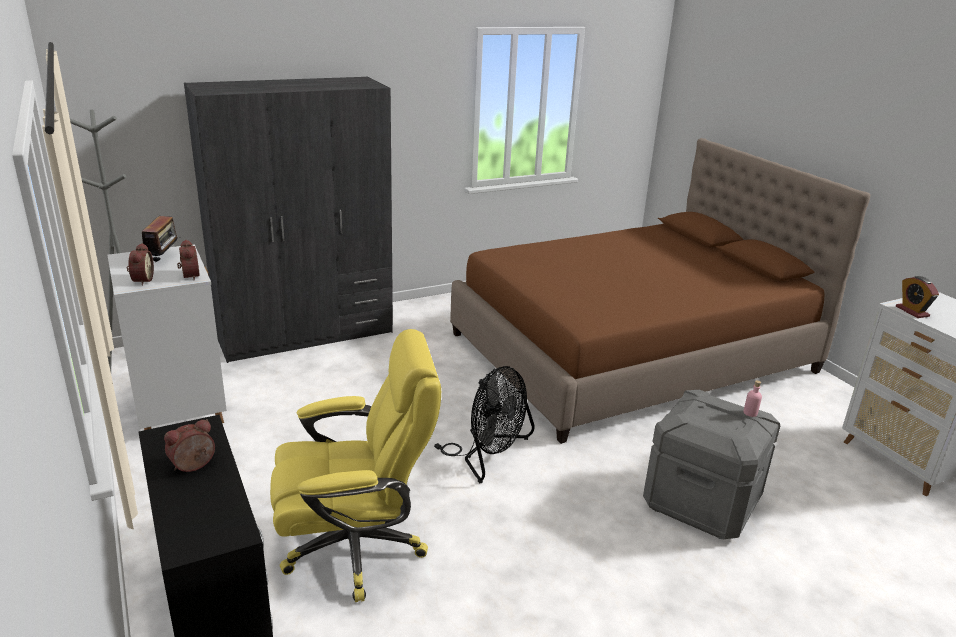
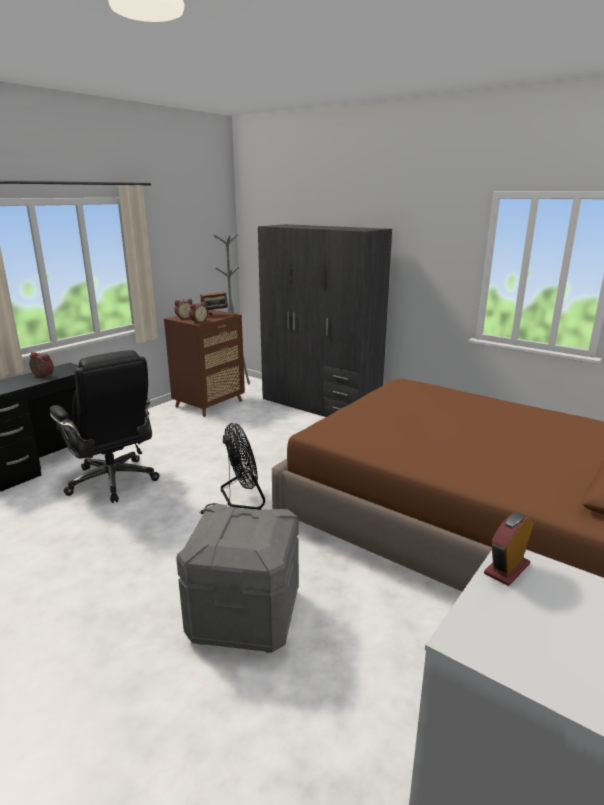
camera: 65 degrees right, 5 degrees down
(179, 406) = (209, 403): white dresser -> brown dresser
(355, 547) = (112, 480): yellow office chair -> black office chair
(487, 454) = (236, 497): black fan -> black fan turned 120 degrees counterclockwise
(750, 413) = (257, 542): pink bottle -> none

